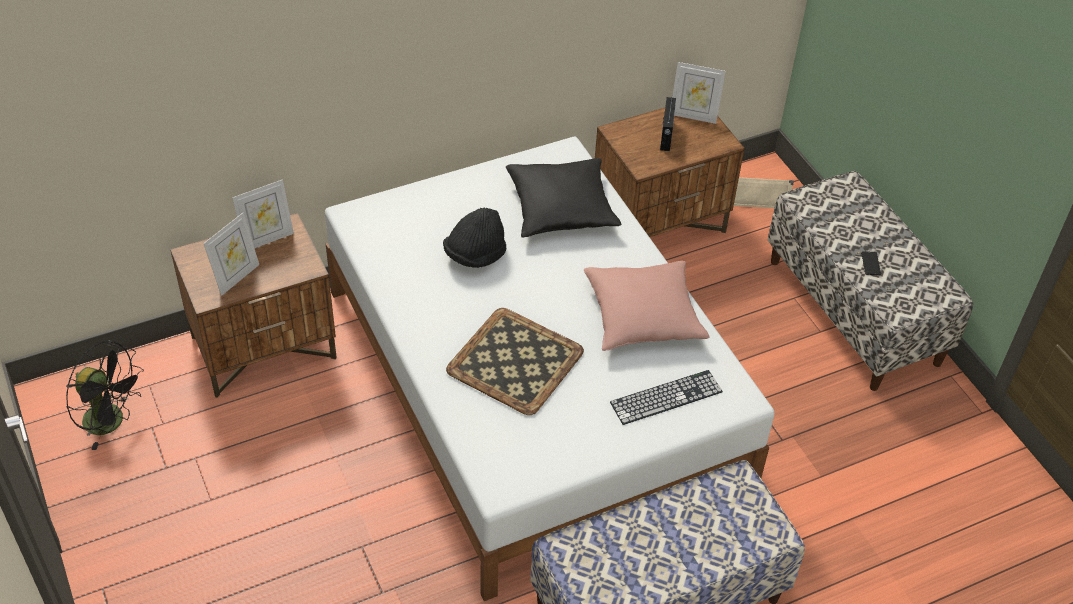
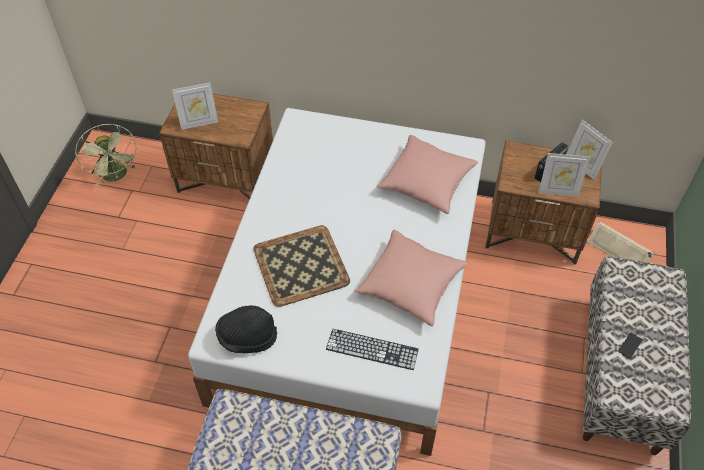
camera: 40 degrees right, 5 degrees up
(112, 422) = (117, 176): black fan -> green fan
(267, 239) = (237, 109): picture frame -> picture frame (558, 191)
(475, 255) = (343, 183): black hat -> black hat (247, 337)
(561, 209) = (427, 182): black pillow -> pink pillow

